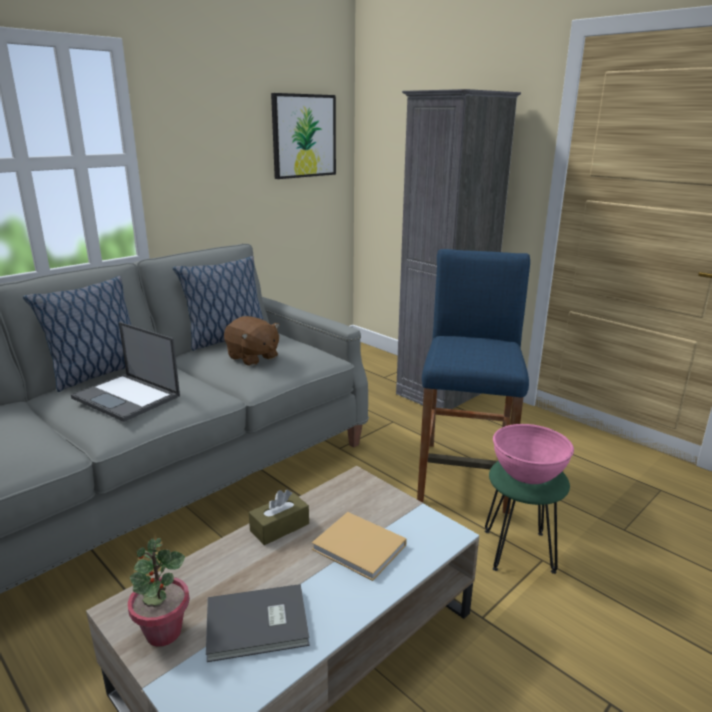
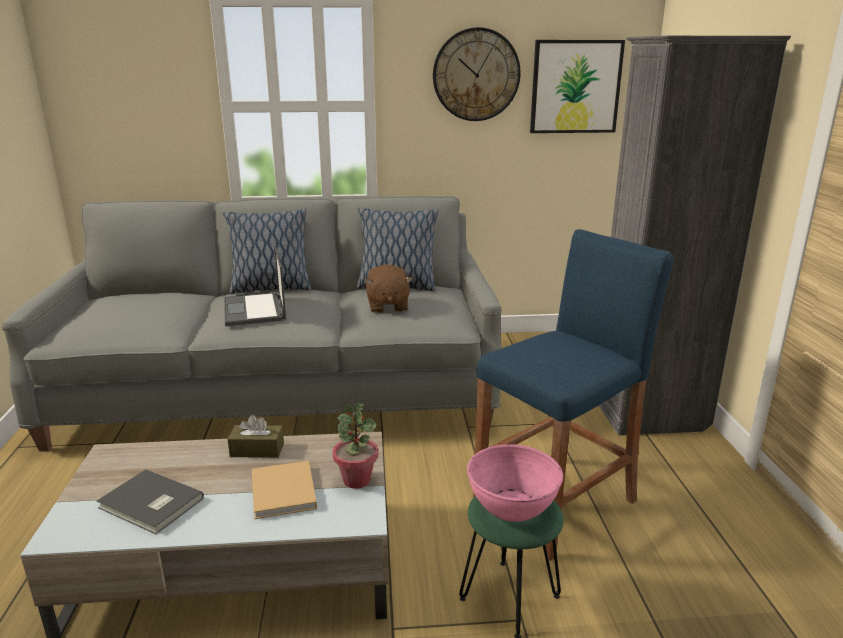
camera: 40 degrees right, 0 degrees up
(163, 632) = (105, 478): potted plant -> potted plant (356, 480)
(227, 125) = (476, 75): none -> wall clock

